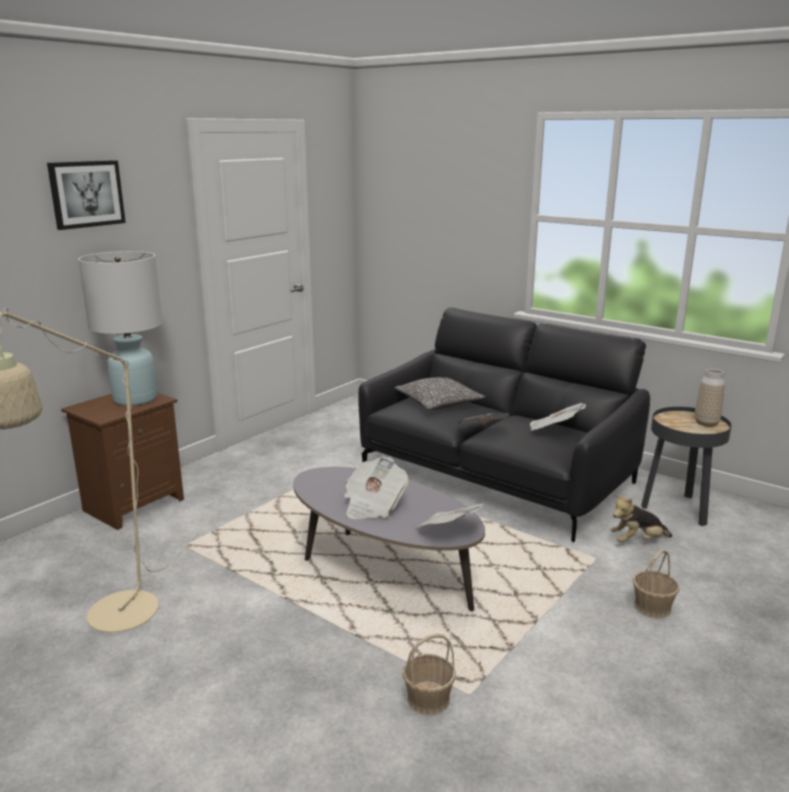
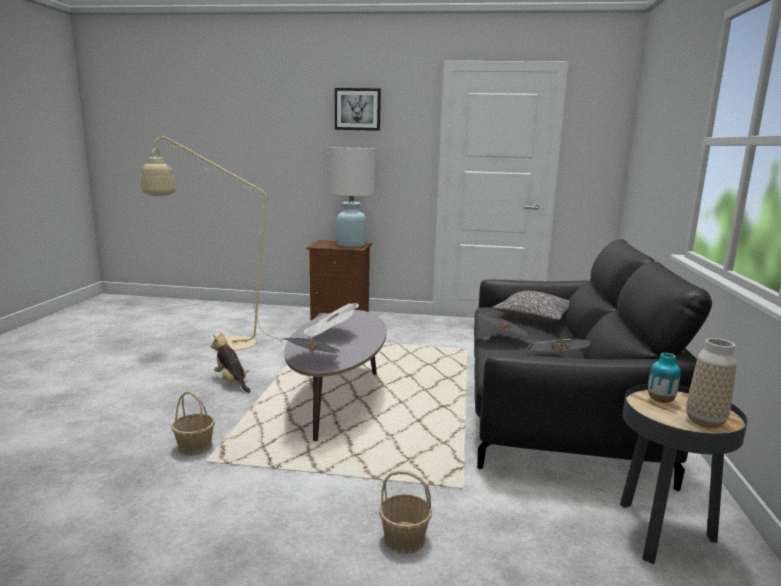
camera: 60 degrees right, 5 degrees down
(637, 541) = (534, 511): plush toy -> plush toy (232, 382)
(672, 422) = (660, 400): none -> vase

